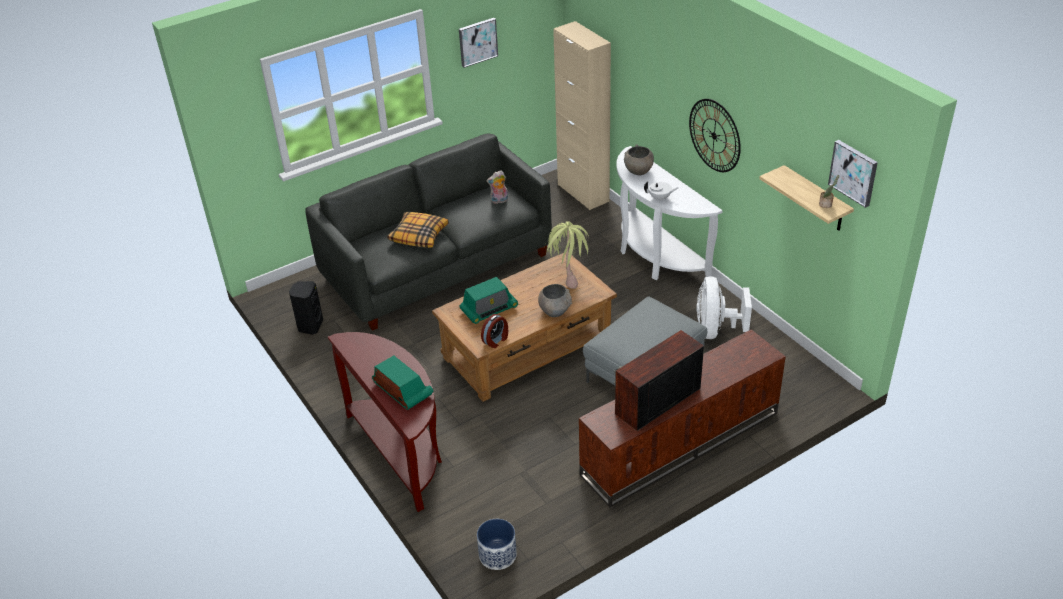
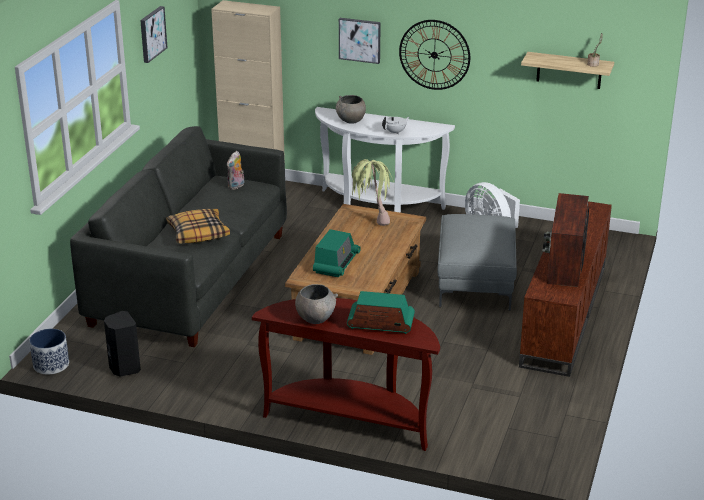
camera: 40 degrees left, 10 degrees down
(496, 340) = (374, 281): alarm clock -> none
(498, 555) = (530, 446): planter -> planter (51, 364)
(555, 311) = (394, 245): grey bowl -> grey bowl (315, 318)
(854, 172) = (610, 28): picture -> picture (360, 40)

